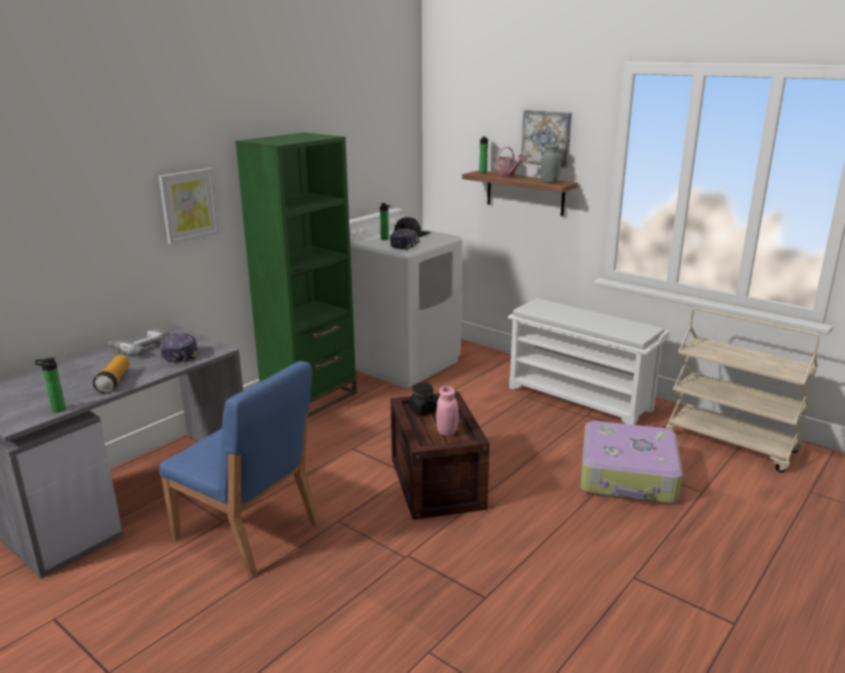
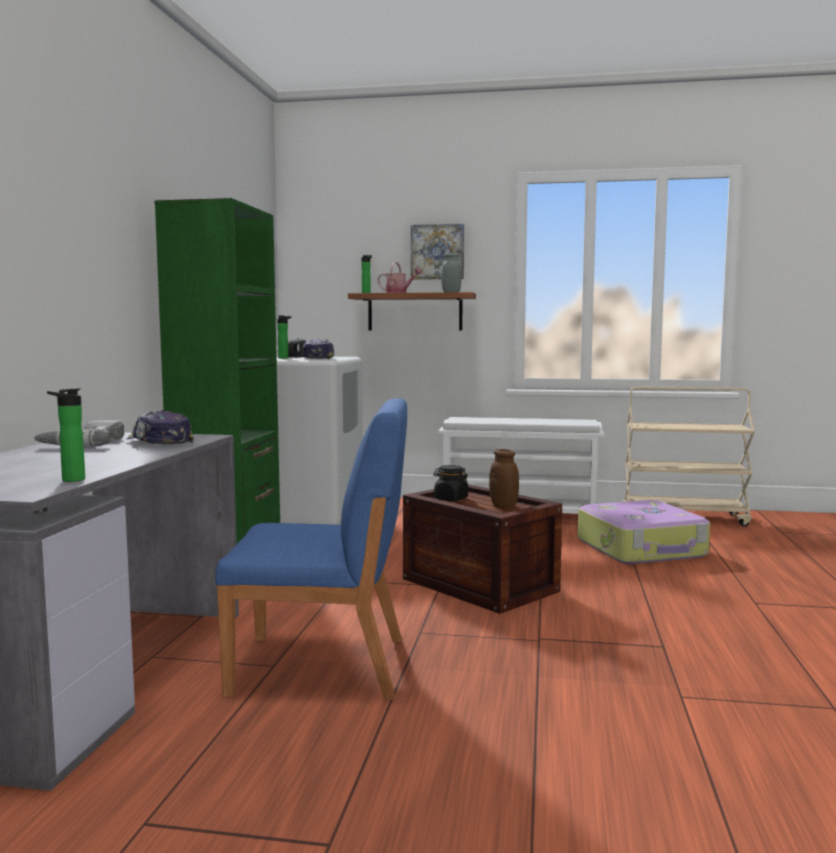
camera: 30 degrees left, 15 degrees down
(114, 382) = (111, 460): flashlight -> none
(189, 205) = (107, 269): picture -> none
(447, 432) = (503, 506): pink jar -> brown jar

